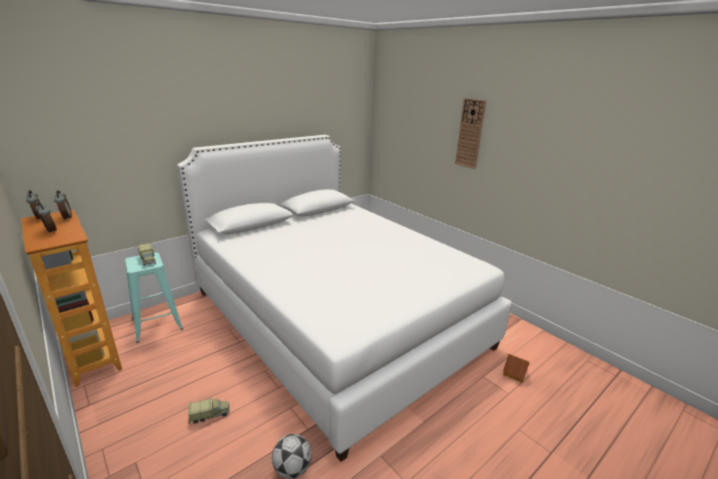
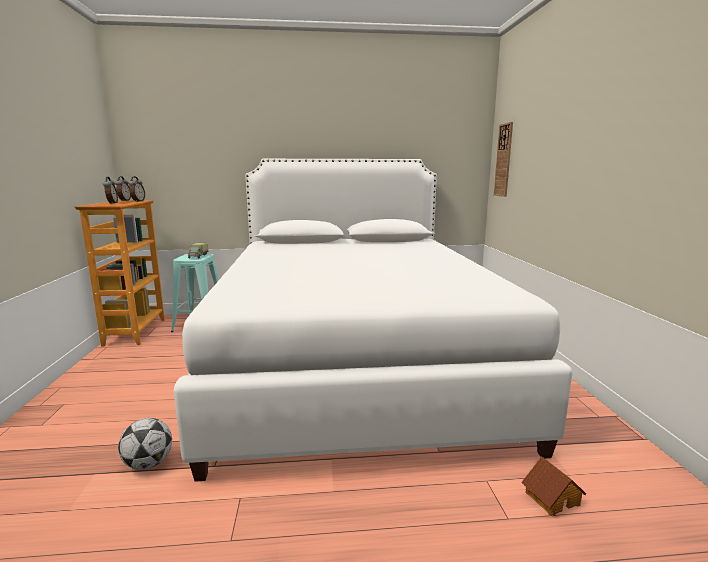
camera: 35 degrees right, 10 degrees down
(210, 414) = (149, 394): toy truck -> none
(470, 133) = (584, 127): wall clock -> wall clock (503, 160)

